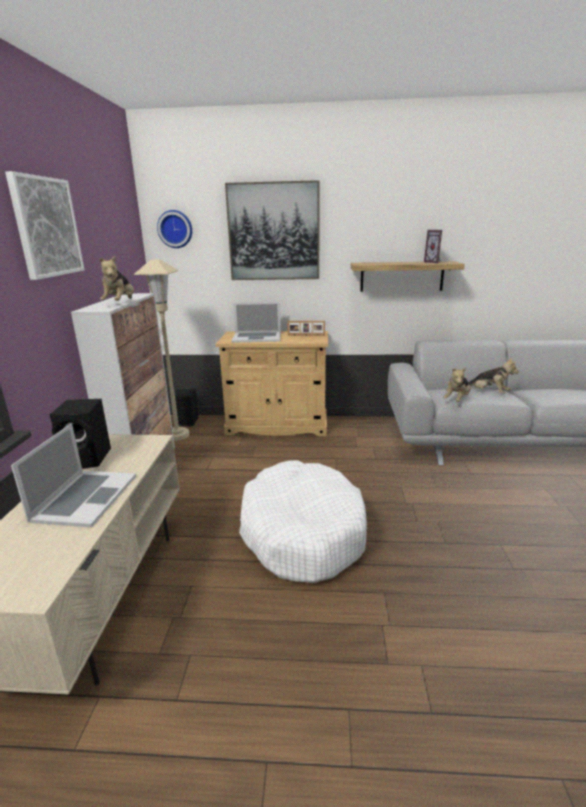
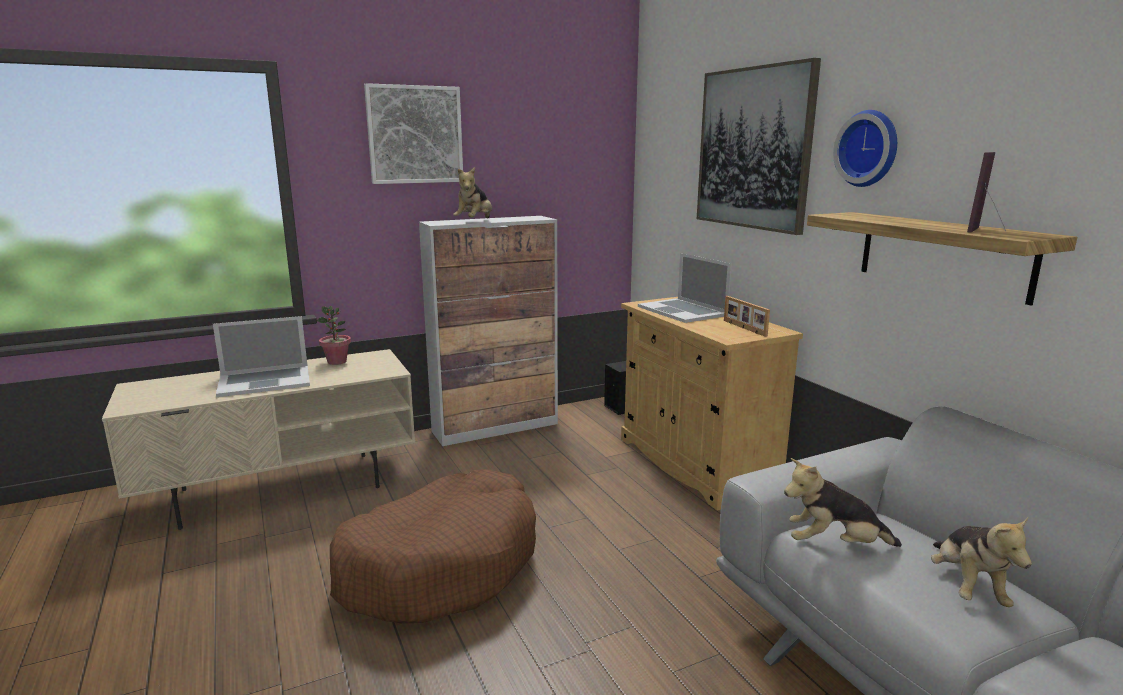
camera: 60 degrees right, 5 degrees down
(89, 458) = (337, 362): black speaker -> potted plant
(120, 303) = (475, 222): plush toy -> plush toy turned 45 degrees counterclockwise
(175, 229) = (659, 141): wall clock -> wall clock (869, 148)
(177, 435) = (585, 415): beige floor lamp -> none
(302, 532) = (440, 565): white dog bed -> brown dog bed

